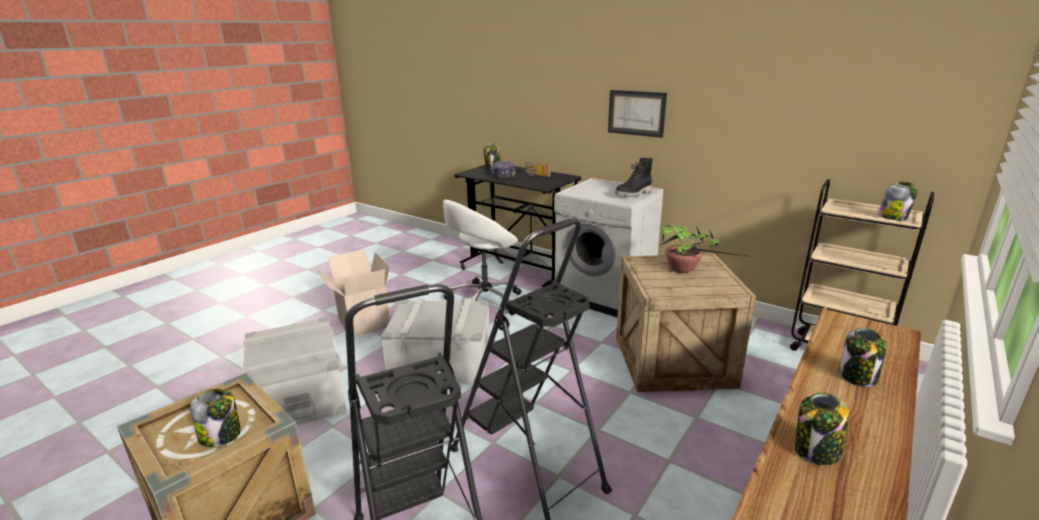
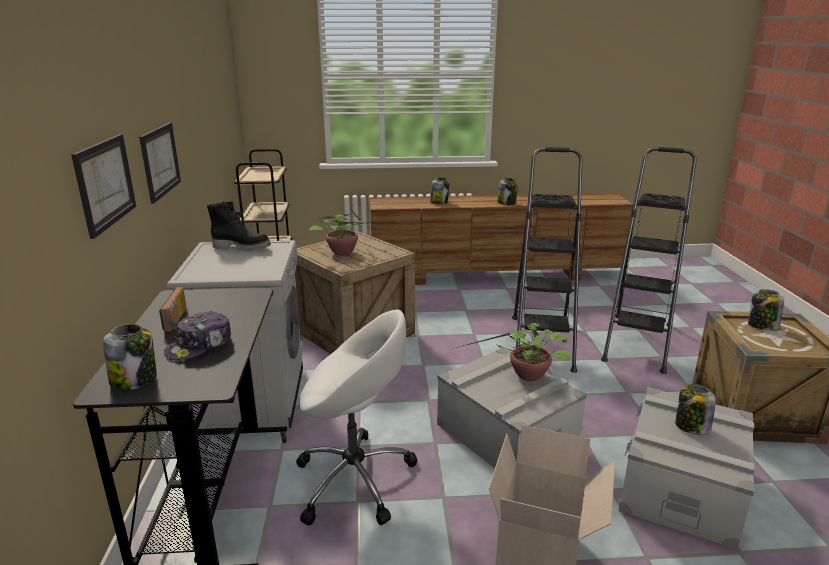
camera: 130 degrees left, 0 degrees up
(434, 326) = (526, 376): none -> potted plant
(561, 101) = (105, 183): none -> picture
(893, 217) = (266, 171): jar -> jar (691, 427)

